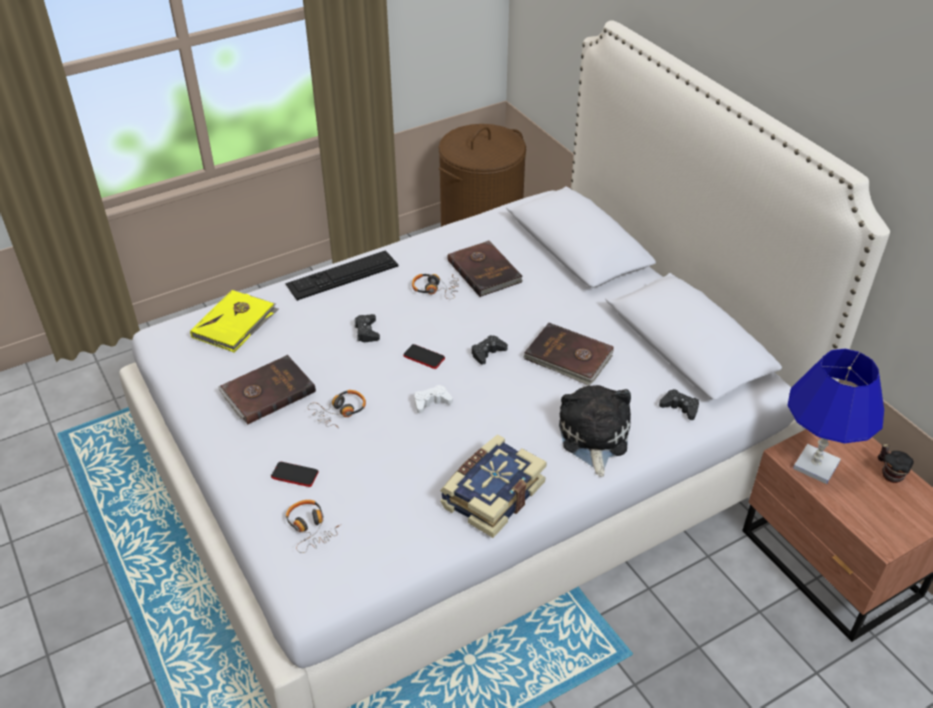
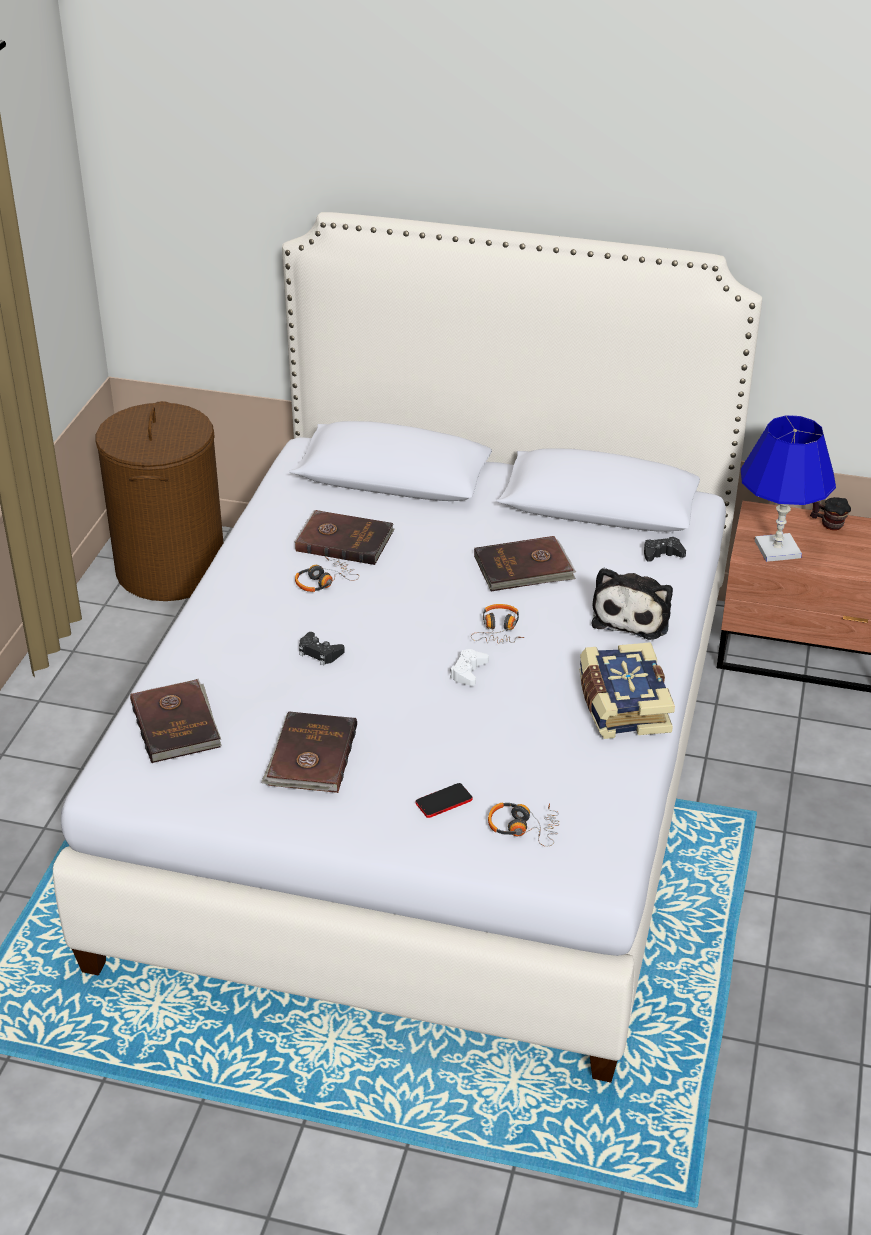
camera: 45 degrees left, 5 degrees down
(235, 323) = (177, 723): yellow book -> brown book
(340, 412) = (402, 730): headphones -> headphones (499, 630)
(342, 275) = (211, 621): keyboard -> none
(424, 357) = (405, 641): phone -> none
(487, 353) = (454, 604): black game controller -> none
(593, 438) = (633, 616): plush toy -> plush toy turned 120 degrees counterclockwise

